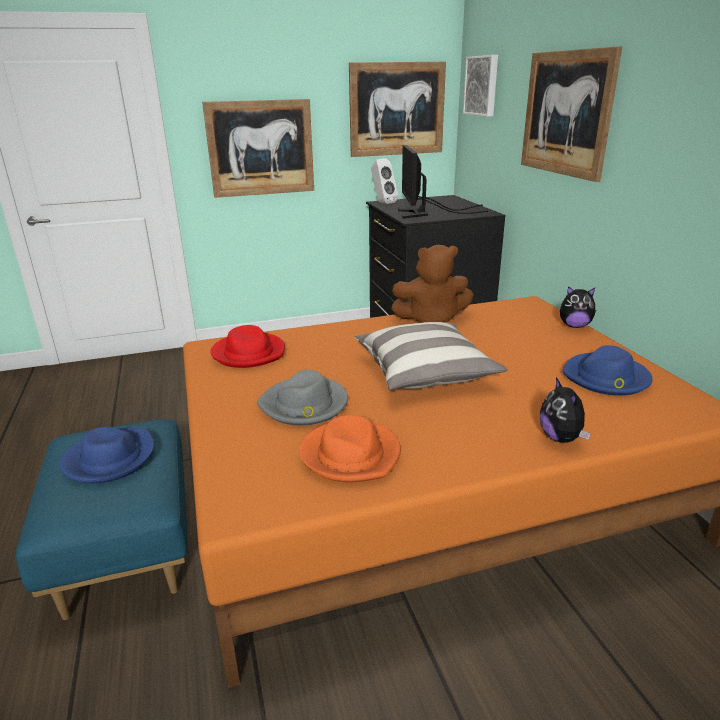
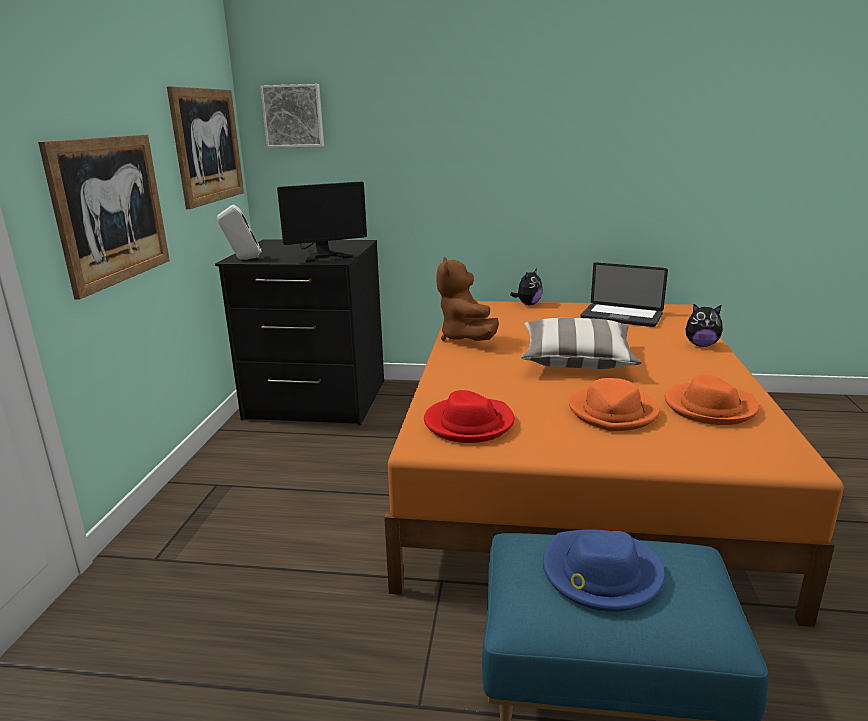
camera: 65 degrees left, 5 degrees down
(304, 405) = (613, 412): grey hat -> orange hat
(425, 213) = (322, 254): monitor -> monitor turned 45 degrees counterclockwise
(431, 319) = (466, 338): brown plush toy -> brown plush toy turned 150 degrees clockwise
(566, 113) = (448, 135): picture -> none
(606, 378) = (621, 317): blue hat -> laptop

